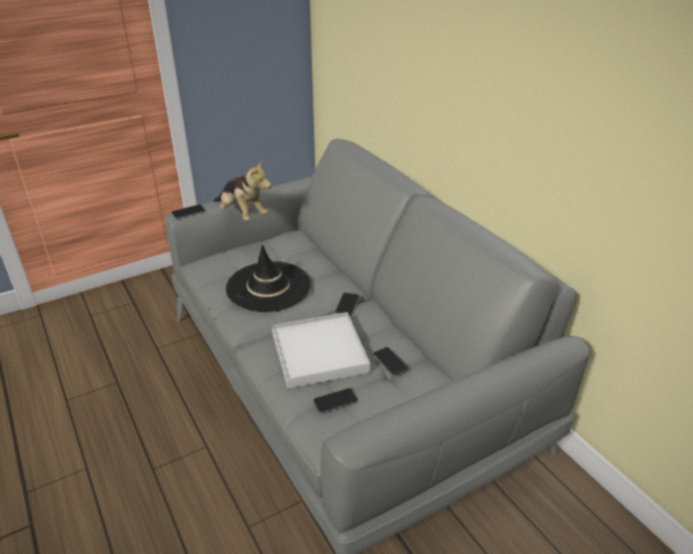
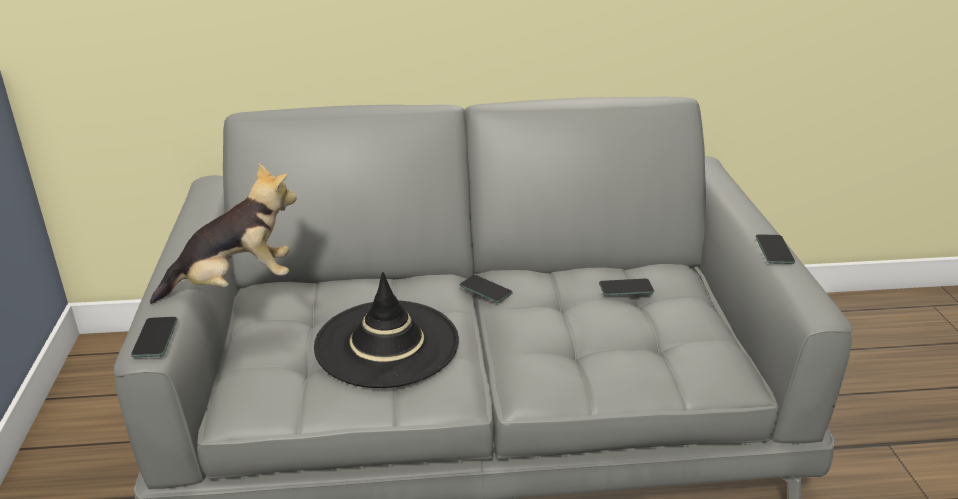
camera: 65 degrees left, 5 degrees down
(319, 353) = (576, 336): white tray -> none
(335, 401) = (677, 346): phone -> phone (774, 250)

